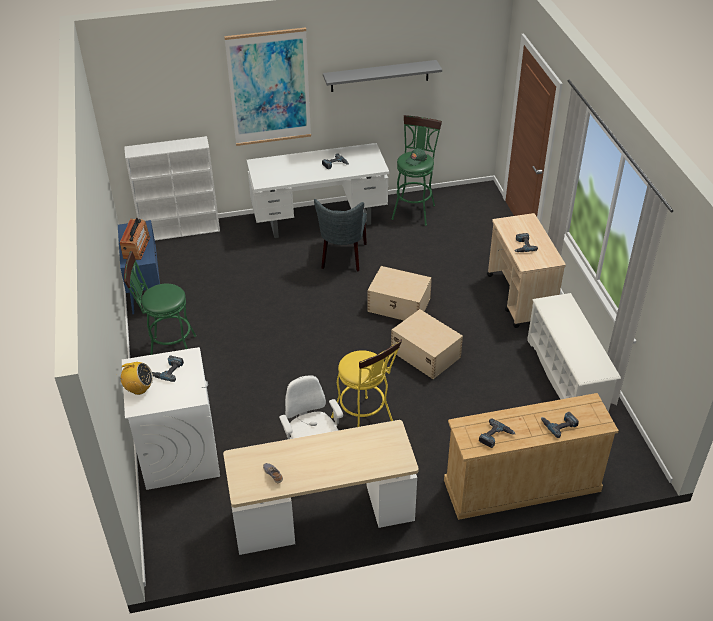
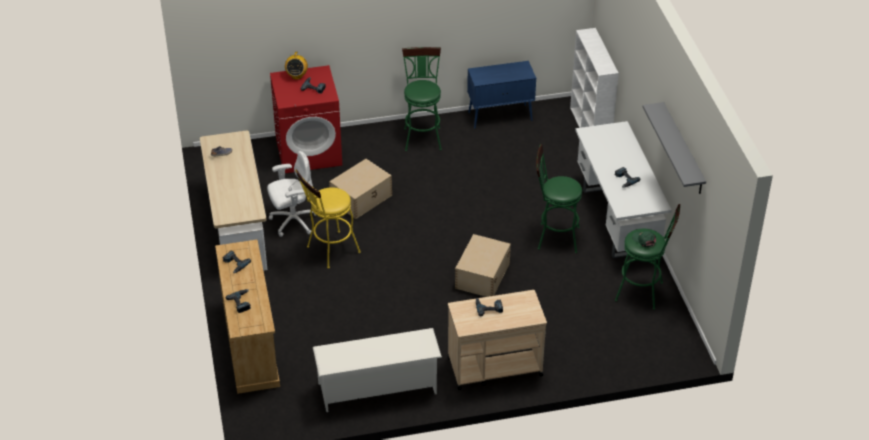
camera: 90 degrees right, 0 degrees up
(136, 247) = (495, 74): radio -> none
(179, 453) = (309, 151): white washing machine -> red washing machine
(269, 87) = (645, 76): picture -> none
(343, 258) = (554, 237): grey chair -> green stool
(425, 353) = (413, 291): beige storage box -> beige storage box (362, 198)

